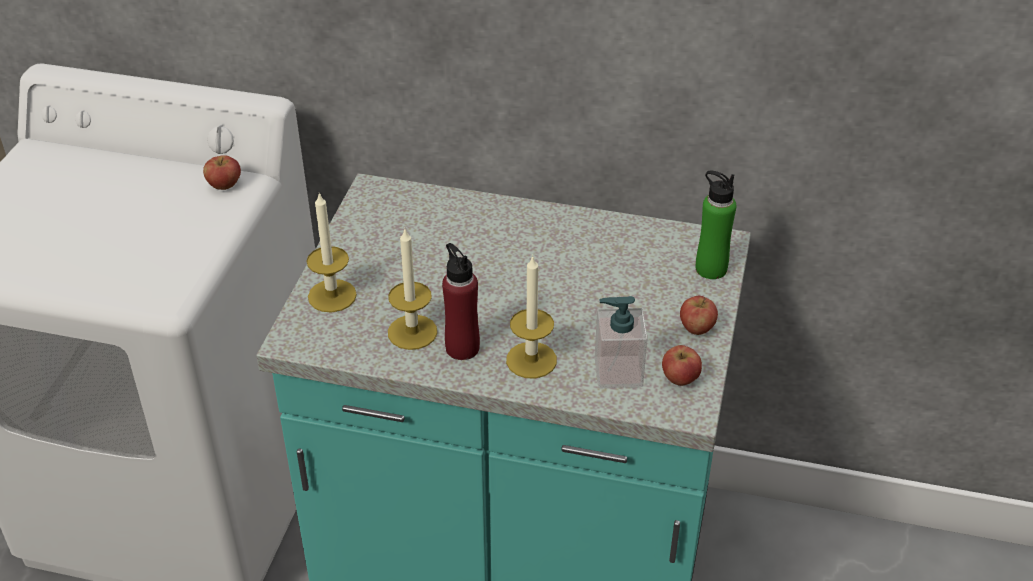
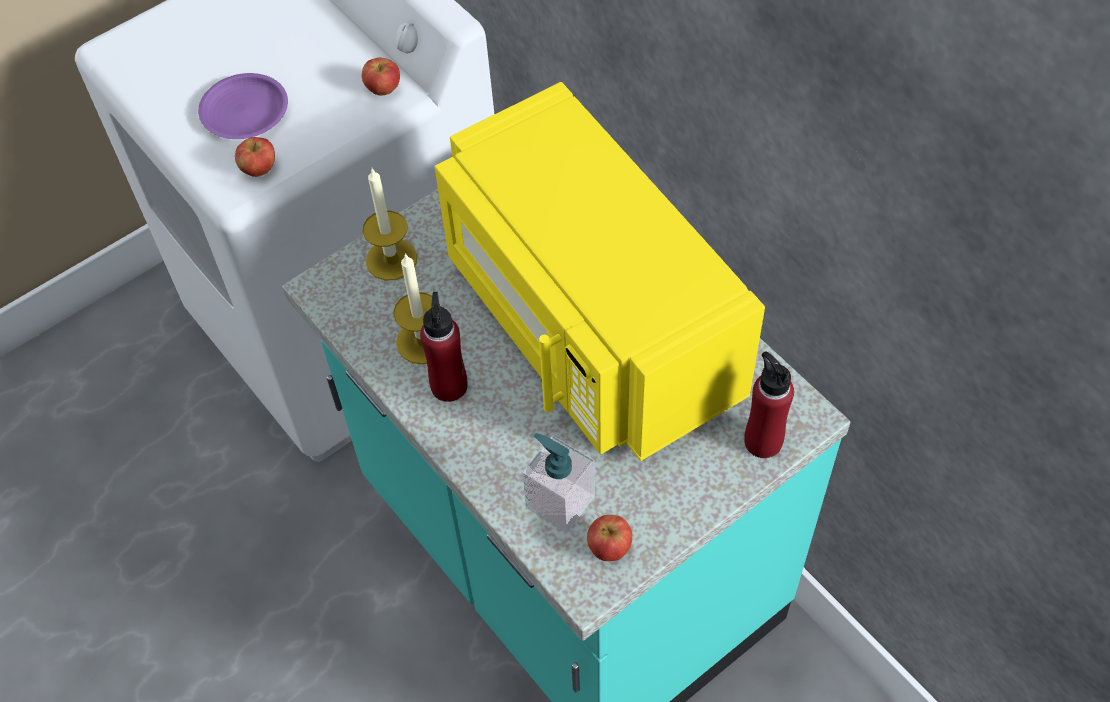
camera: 40 degrees right, 15 degrees up
(117, 248) = (245, 112): none -> purple plate
(524, 264) = (588, 325): none -> yellow microwave
(531, 360) = (496, 438): candle -> none
(696, 328) = (680, 501): apple -> apple (259, 169)
(711, 268) = (763, 441): green bottle -> red bottle

